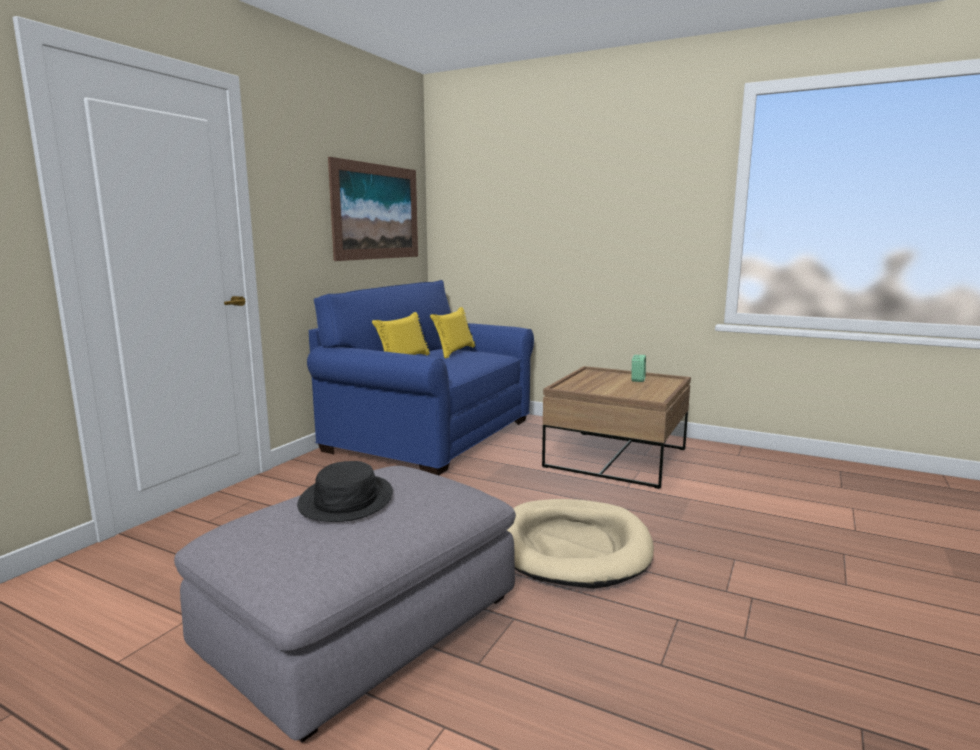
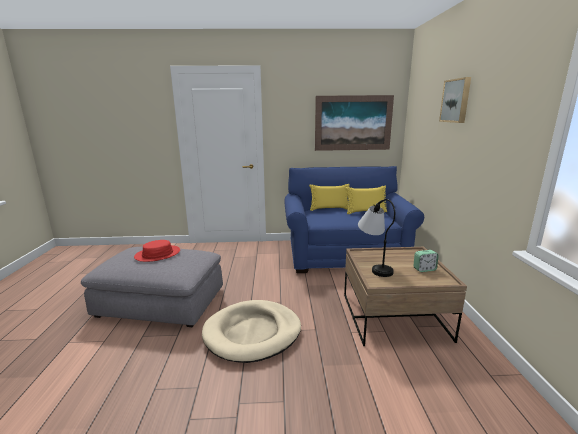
camera: 60 degrees right, 5 degrees up
(346, 500) = (157, 254): black hat -> red hat
(564, 179) = (456, 100): none -> picture
(606, 391) = (374, 265): none -> table lamp

